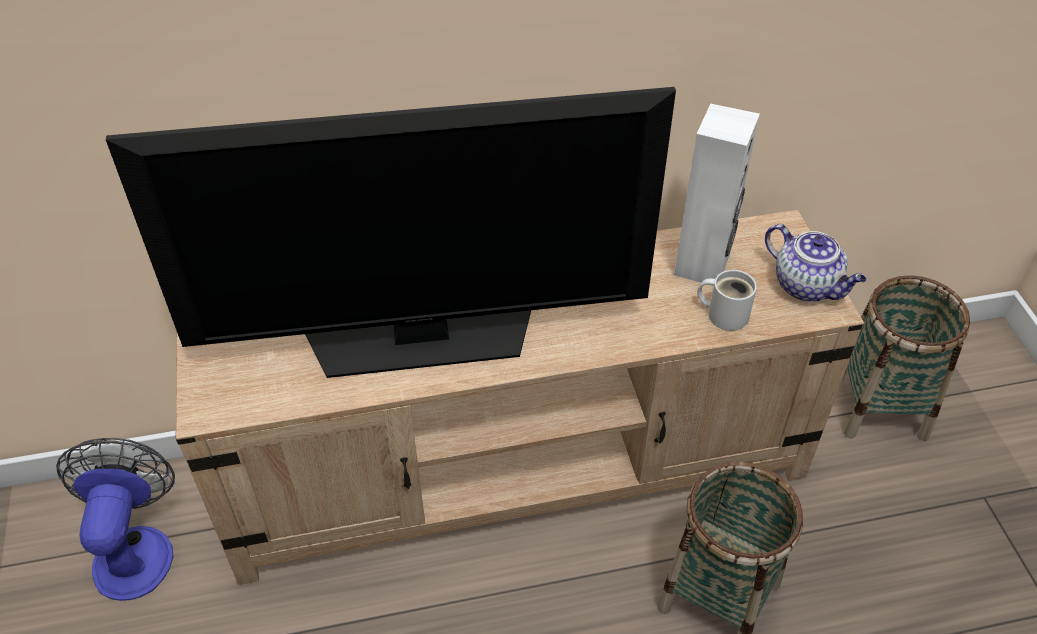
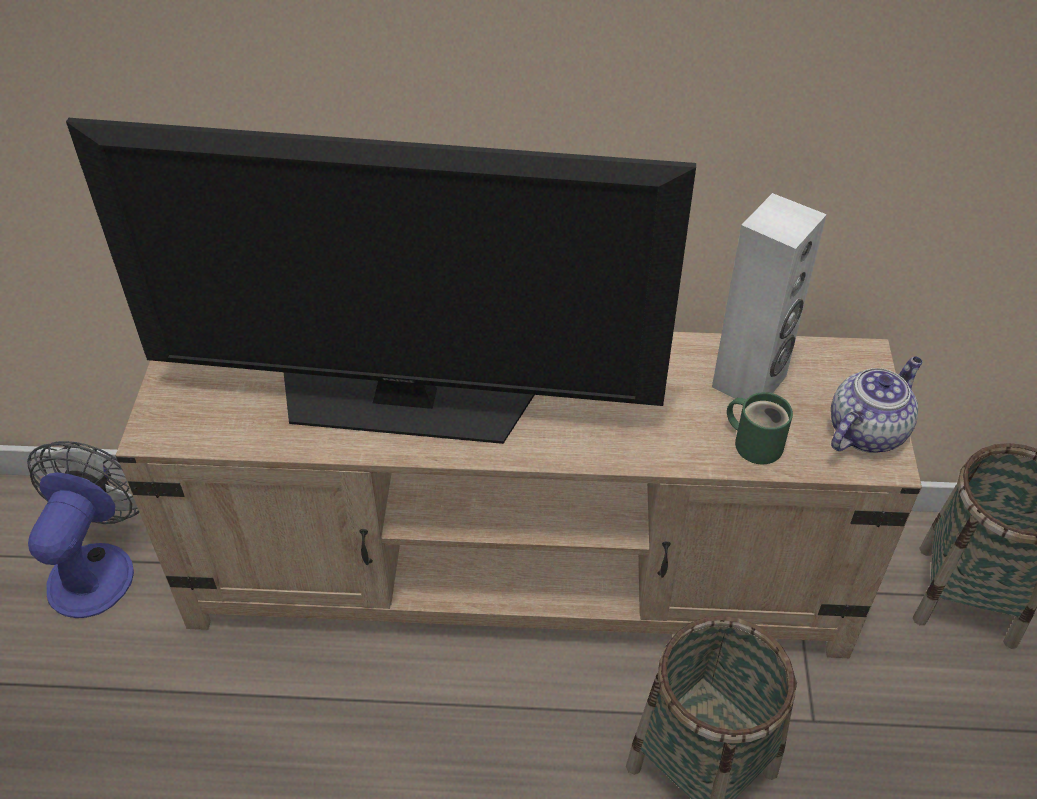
camera: 15 degrees right, 0 degrees up
(724, 313) = (755, 442): white mug -> green mug
(807, 286) = (867, 430): teapot -> teapot turned 105 degrees counterclockwise

